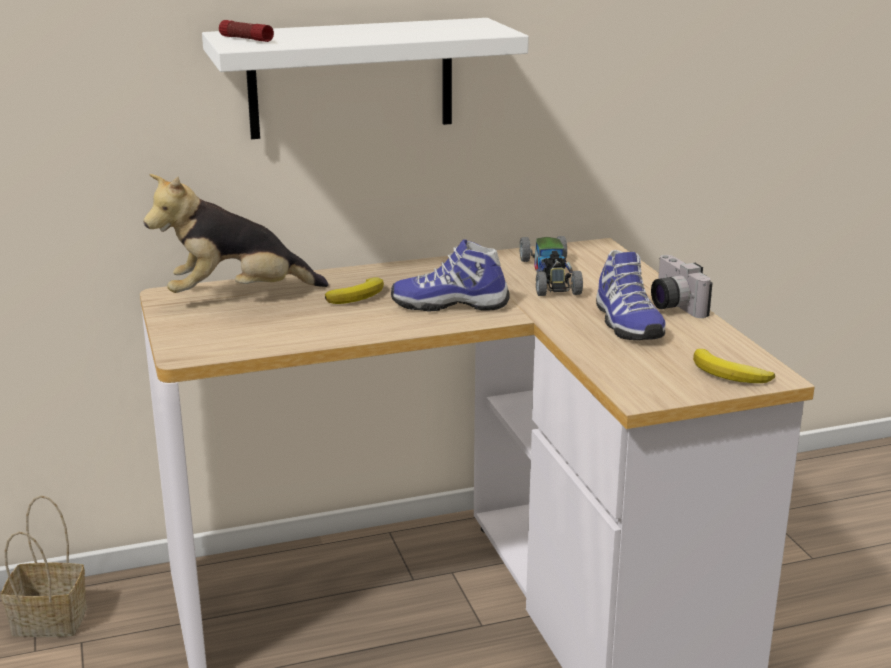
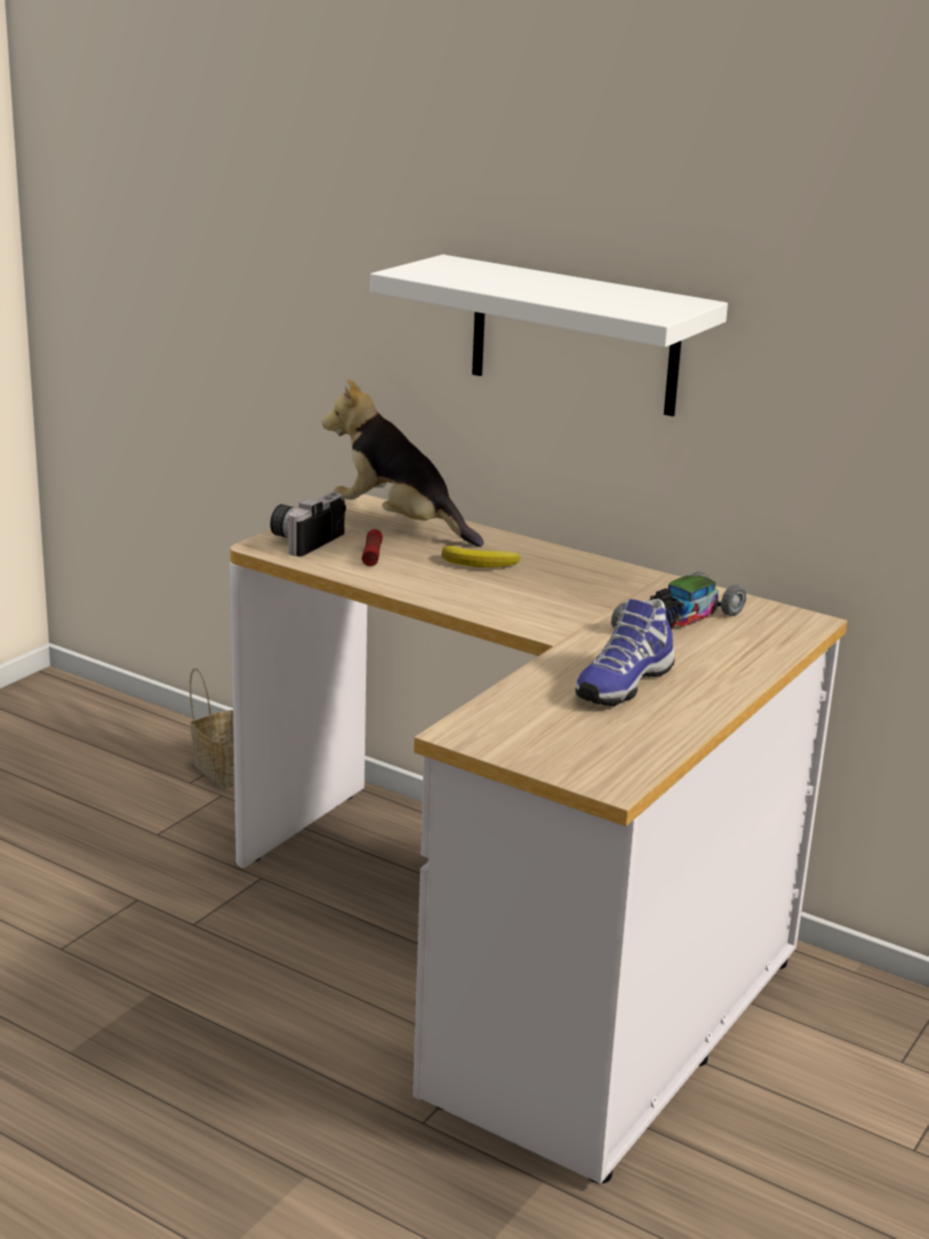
camera: 50 degrees right, 0 degrees up
(245, 39) = (434, 268): flashlight -> flashlight (372, 555)
(450, 304) = (528, 601): shoe -> none
(671, 305) = (710, 693): camera -> camera (305, 540)
(730, 374) = (581, 761): banana -> none

